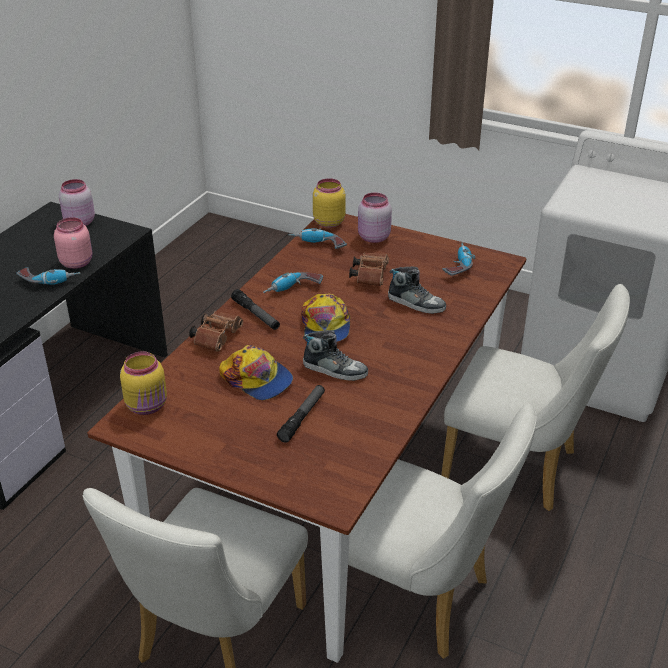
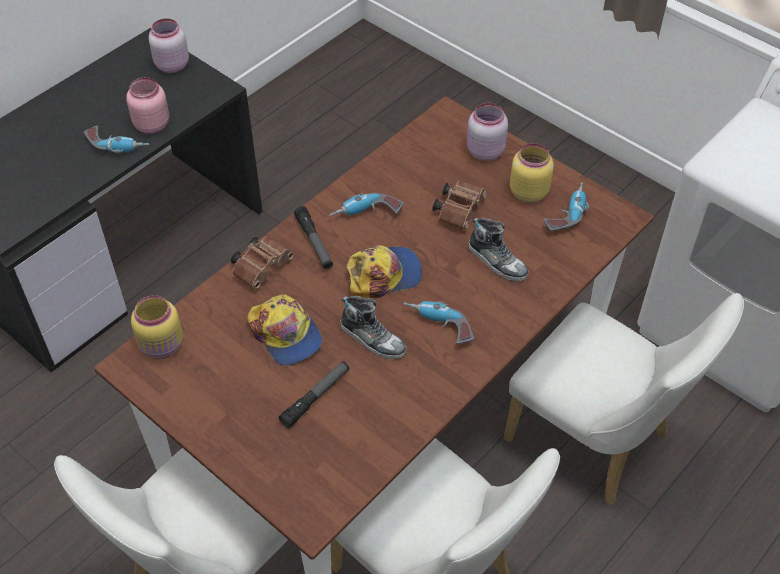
camera: 15 degrees right, 15 degrees up
(317, 246) = (416, 152): power drill -> power drill (438, 326)
(325, 326) = (384, 275): cap -> cap turned 120 degrees counterclockwise
(328, 222) = (441, 118): yellow jar -> yellow jar (527, 192)

